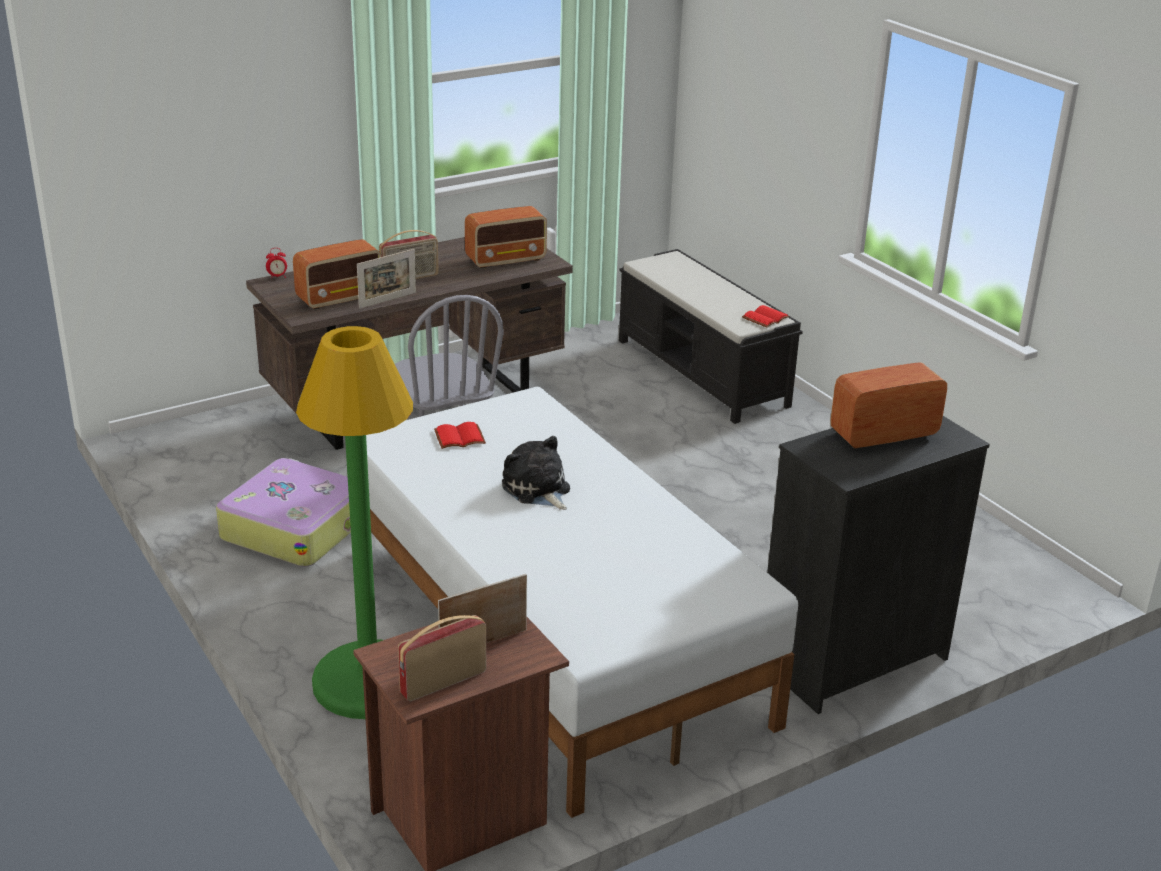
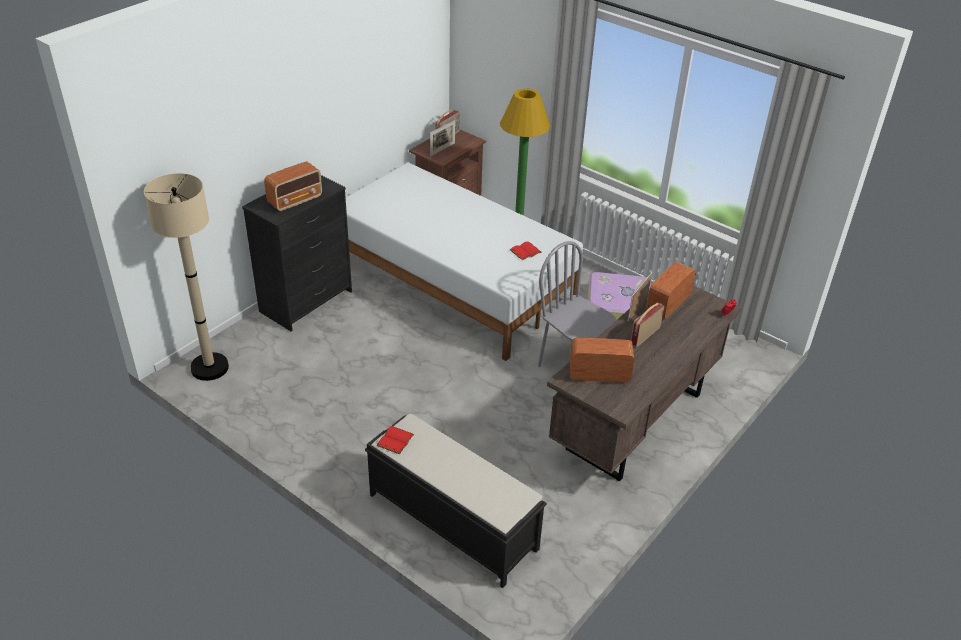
camera: 160 degrees right, 10 degrees up
(506, 259) = (598, 375): radio -> radio turned 45 degrees clockwise
(537, 490) = (467, 230): plush toy -> none
(1025, 582) = (209, 368): none -> beige floor lamp

